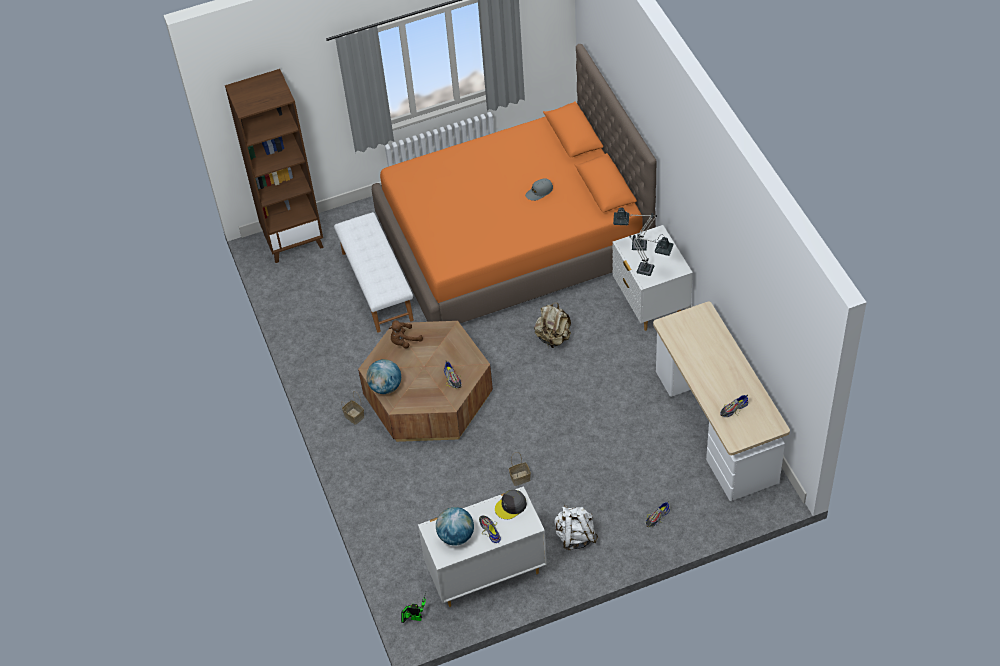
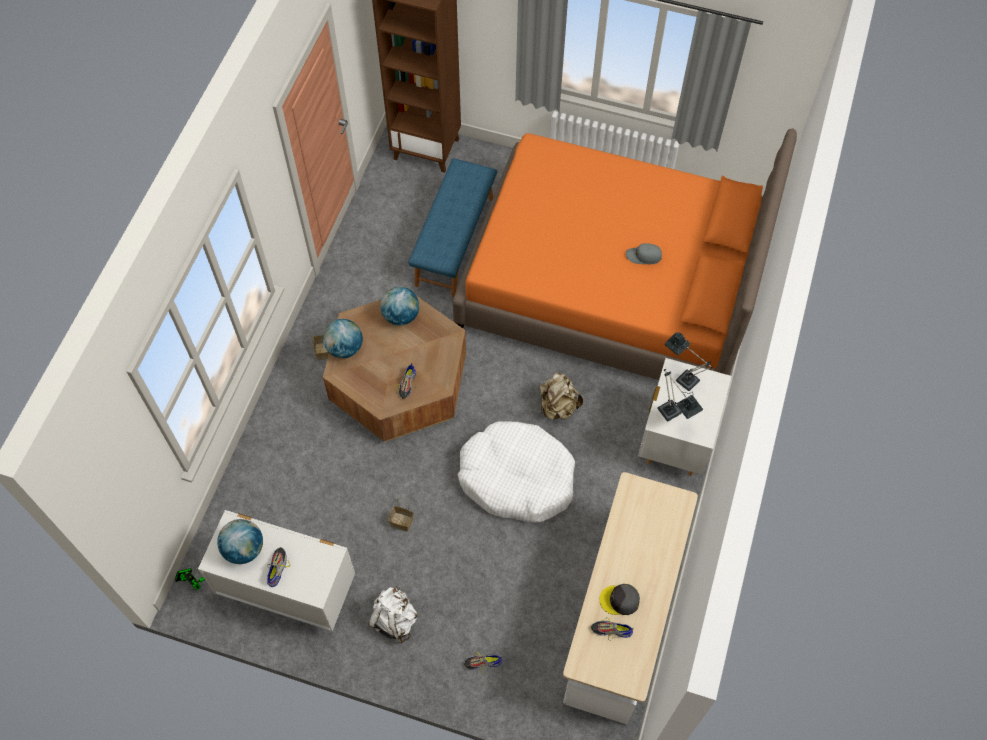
camera: 35 degrees right, 10 degrees up
(378, 286) = (455, 241): white bench -> blue bench
(404, 341) = (401, 316): brown plush toy -> globe
(511, 506) = (317, 559): grey cap -> grey cap (620, 600)
(569, 398) = (516, 478): none -> white dog bed

